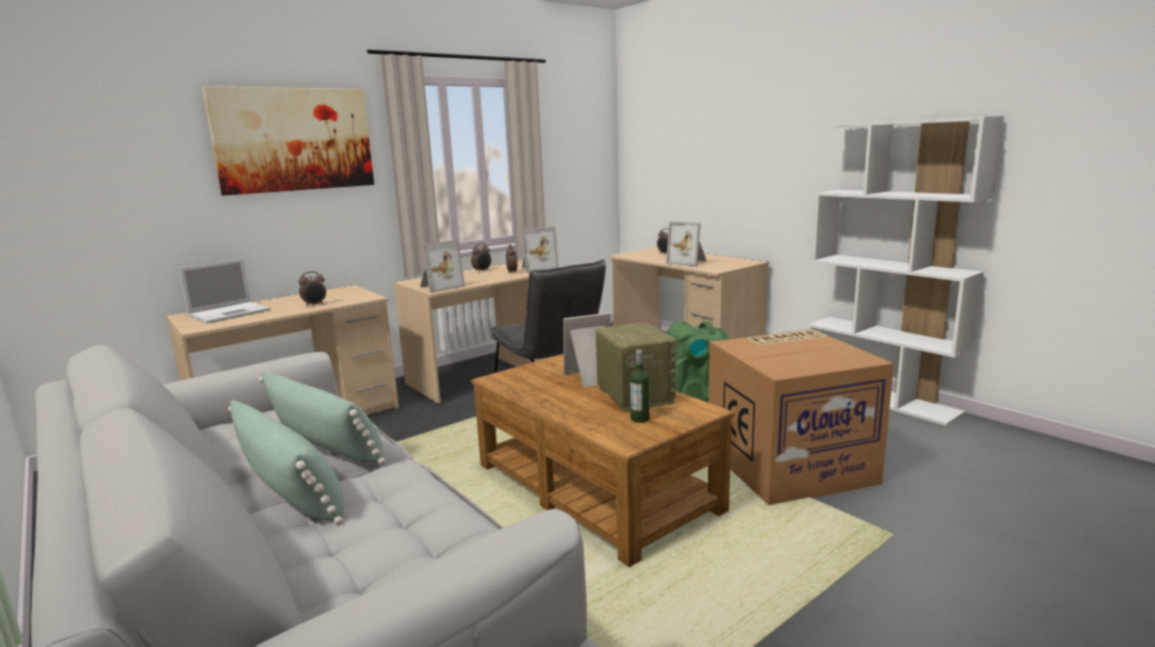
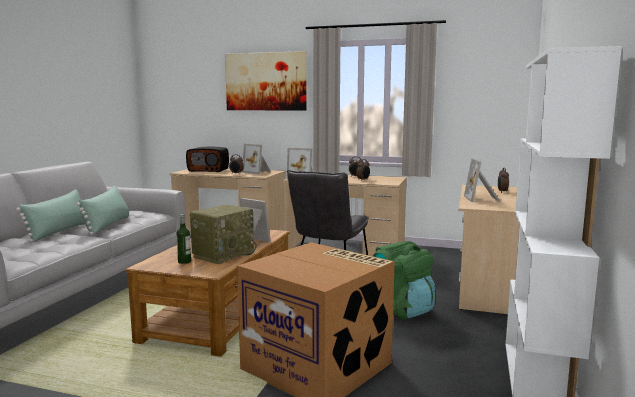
camera: 55 degrees right, 5 degrees down
(231, 313) = (209, 170): laptop -> radio
(538, 268) = (385, 181): picture frame -> picture frame (257, 172)

